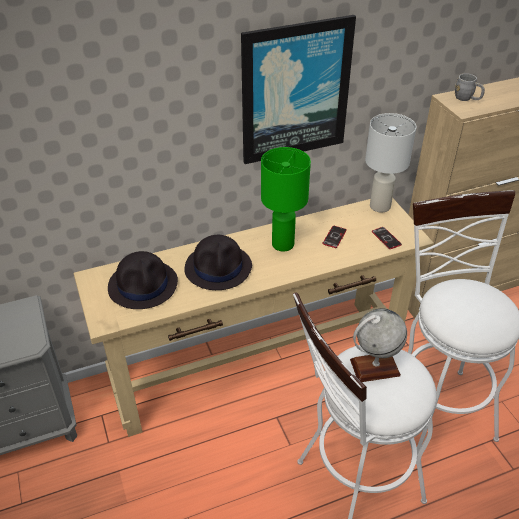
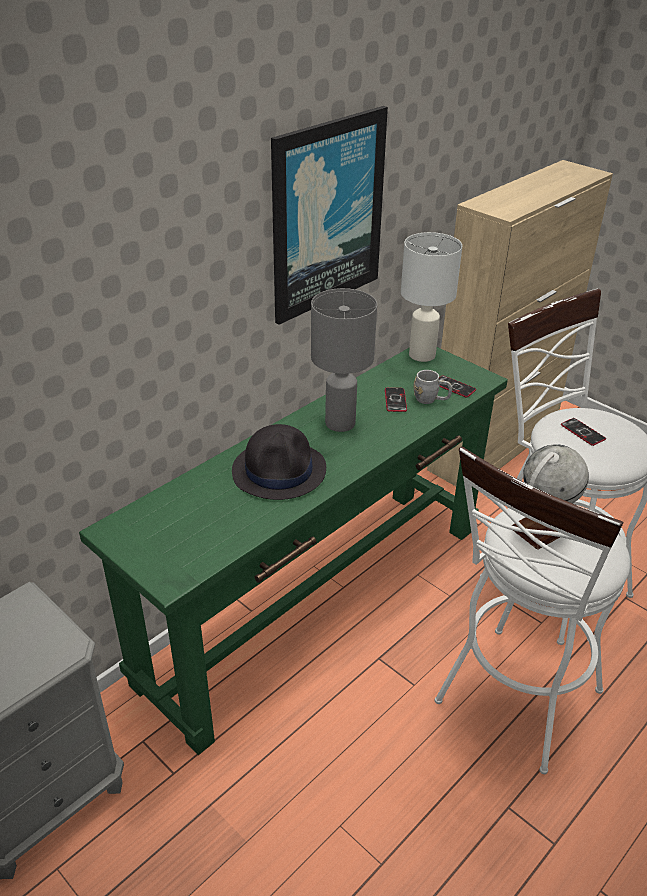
camera: 25 degrees left, 5 degrees down
(143, 285) = (193, 519): black hat -> none
(258, 363) = (317, 601): beige console table -> green console table
(283, 244) = (341, 422): green table lamp -> grey table lamp
(463, 302) = (582, 432): none -> phone
(467, 99) = (498, 202): grey mug -> grey mug (431, 400)

